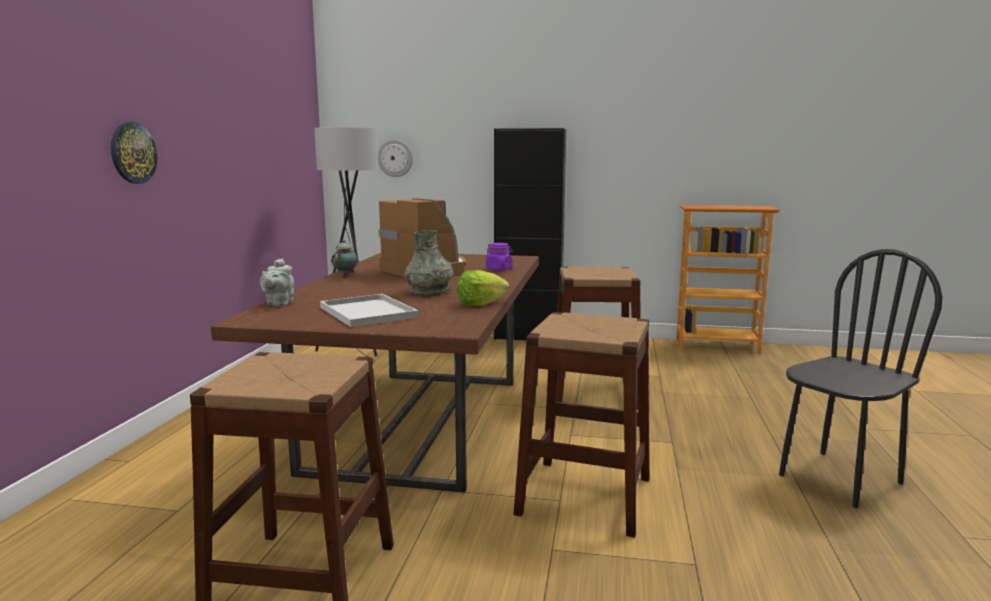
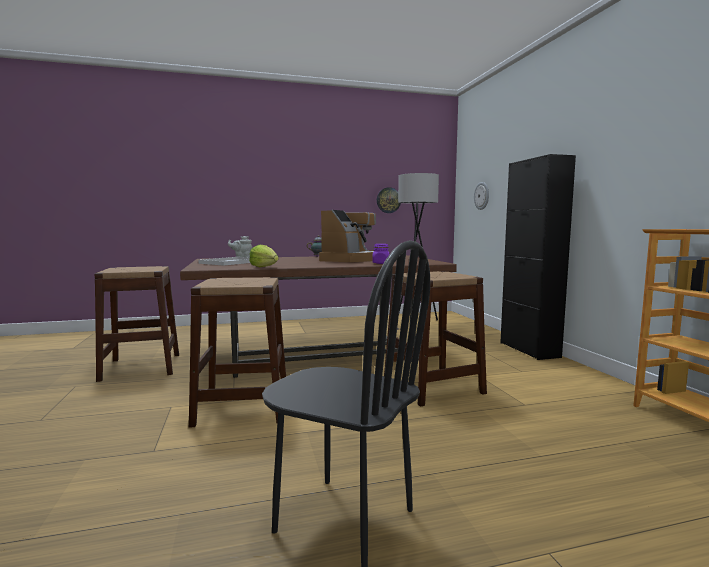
camera: 65 degrees right, 5 degrees down
(133, 153) = (272, 192): wall clock -> wall clock (388, 200)
(429, 291) = (290, 262): grey vase -> none

